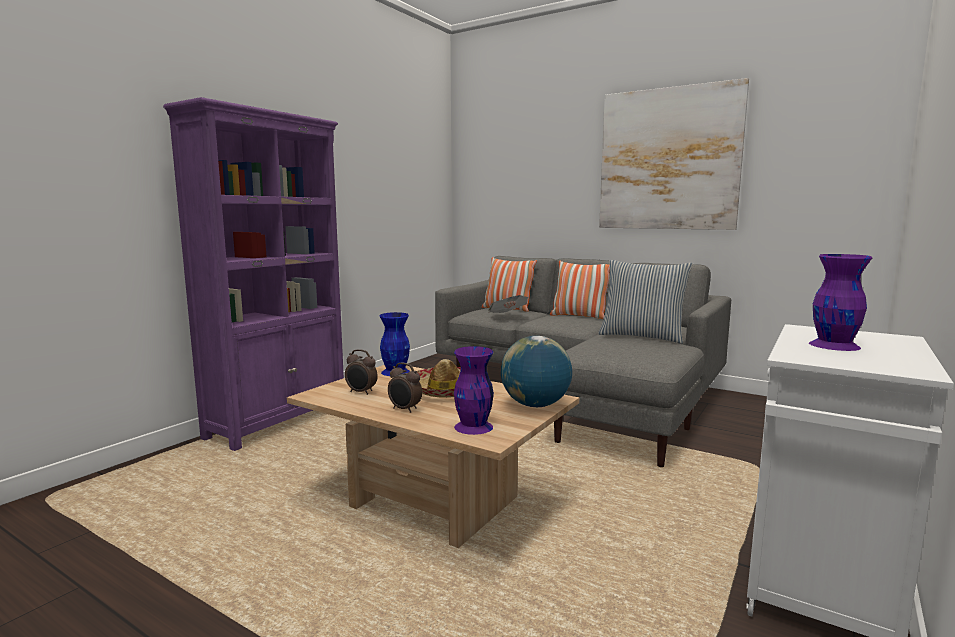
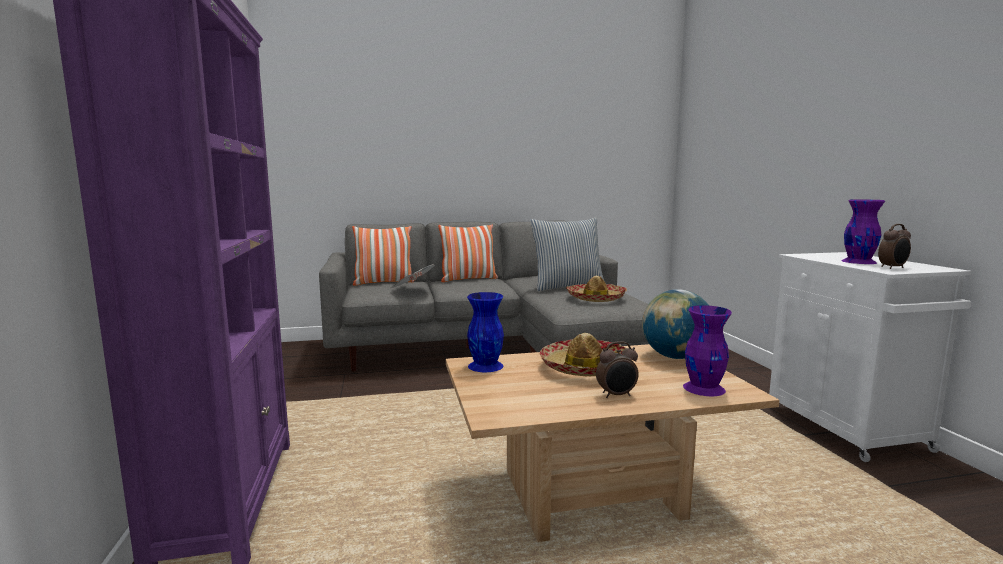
camera: 45 degrees left, 0 degrees up
(361, 392) = (527, 395): alarm clock -> alarm clock (893, 268)
(629, 350) = (596, 298): none -> hat
(668, 159) = (517, 127): picture -> none

